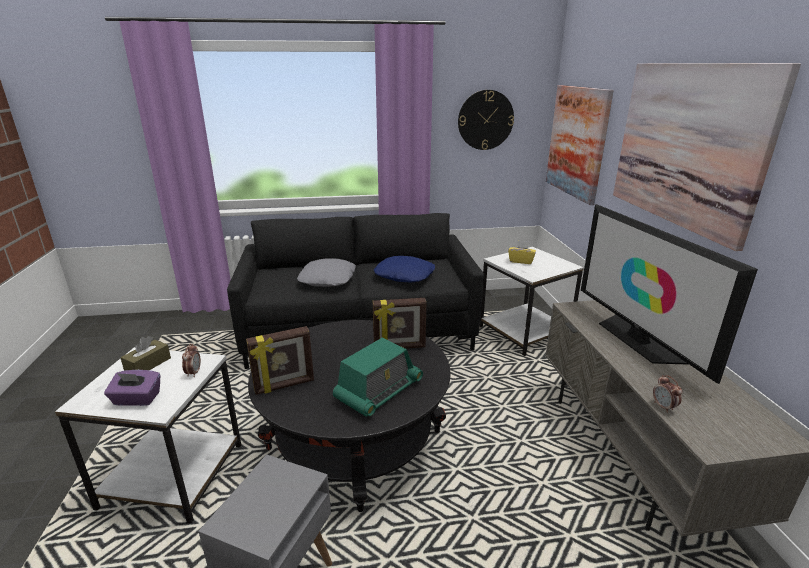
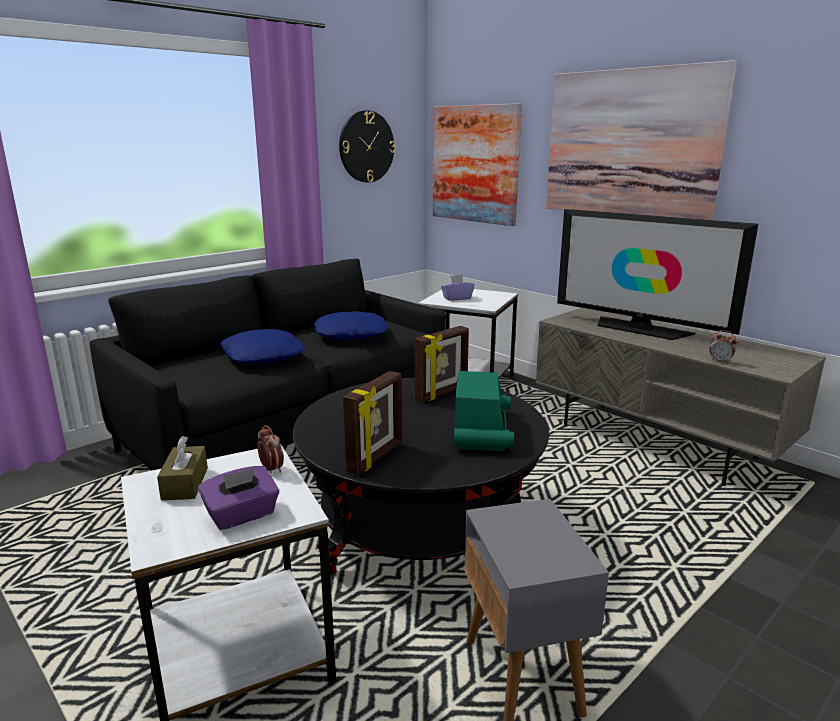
camera: 35 degrees left, 5 degrees down
(328, 279) = (263, 355): grey pillow -> blue pillow
(521, 261) = (457, 298): yellow tissue box -> purple tissue box

